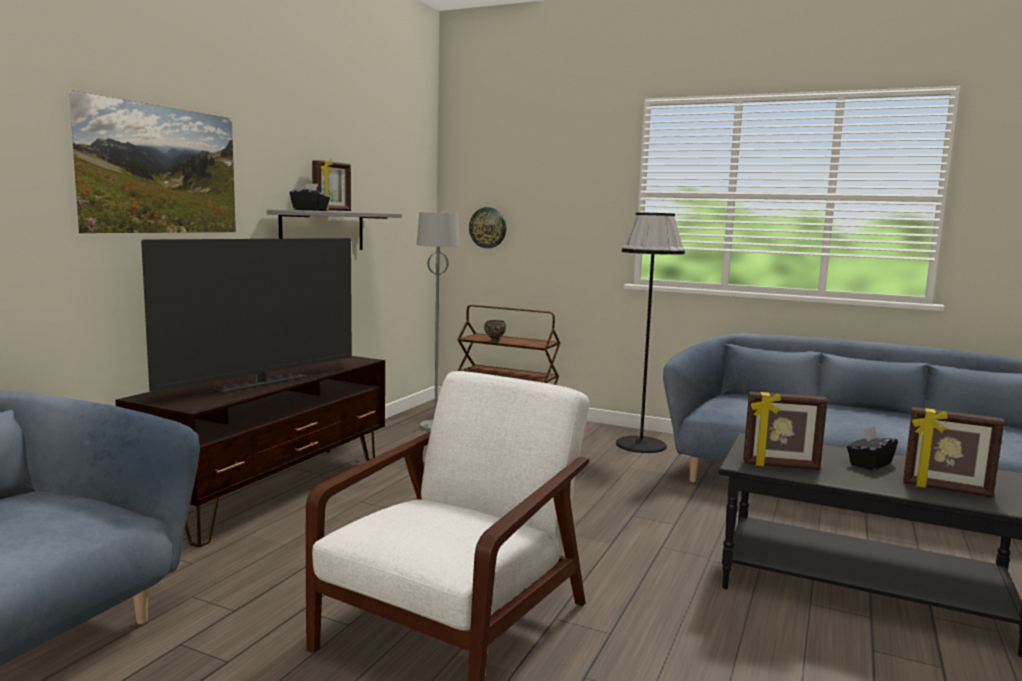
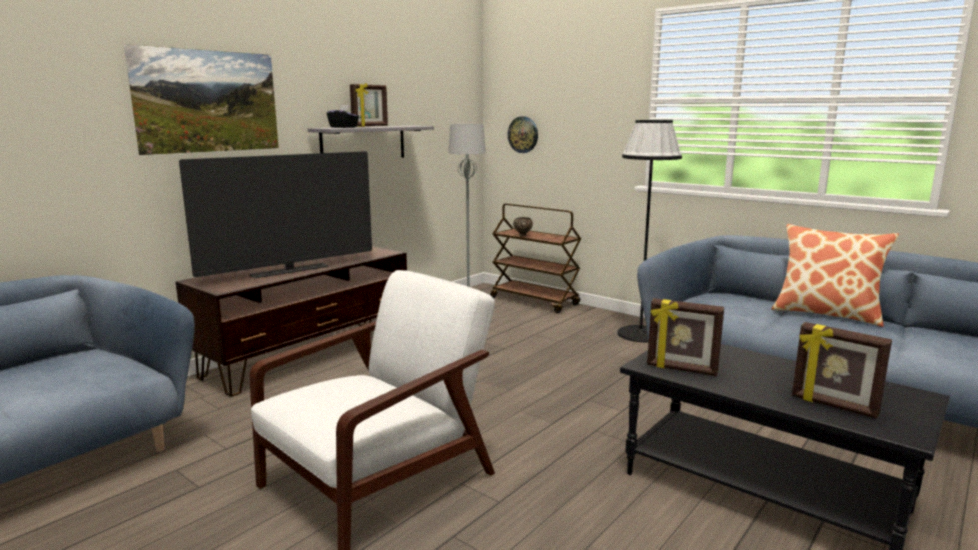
camera: 15 degrees right, 5 degrees up
(851, 409) = (827, 314): none -> pillow
(869, 464) = (776, 373): black tissue box -> none

